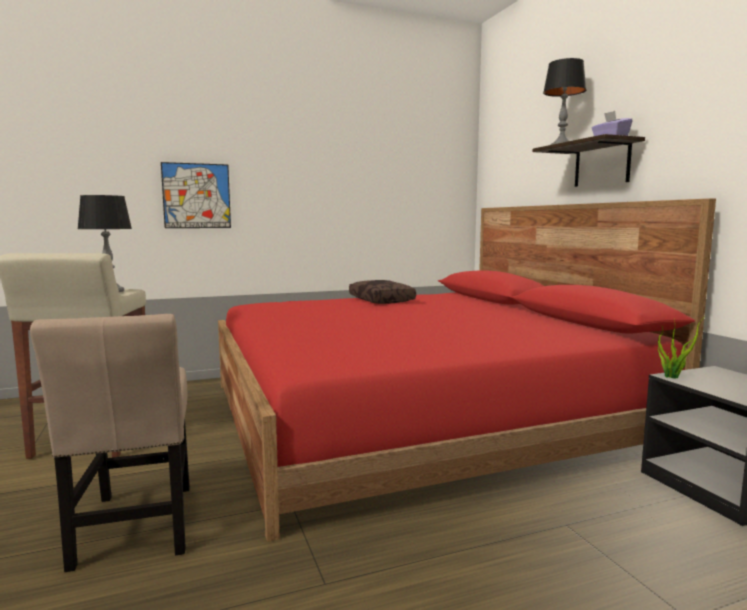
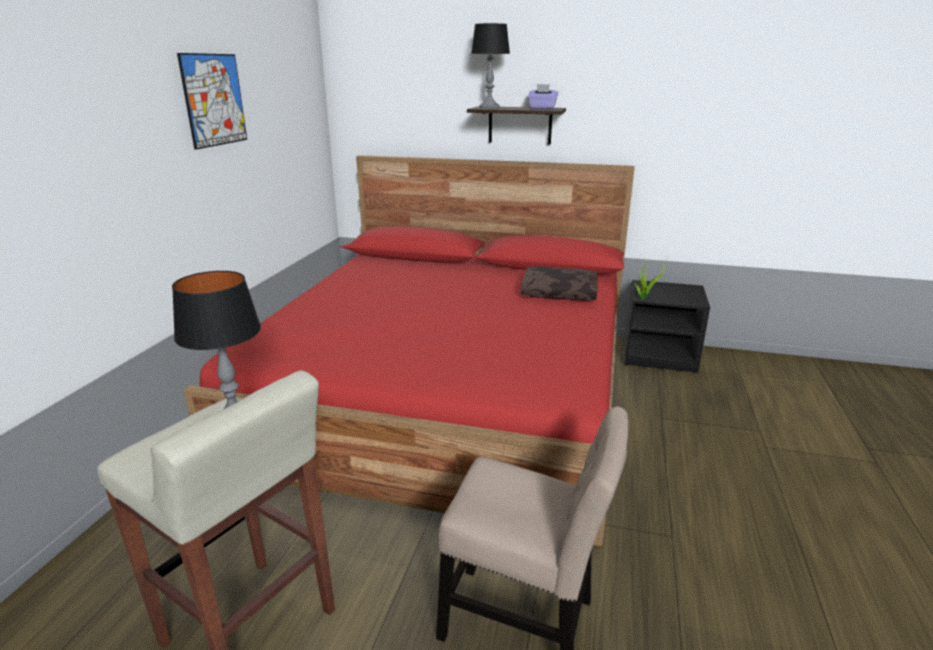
camera: 55 degrees left, 15 degrees up
(196, 196) = (77, 209): picture -> picture (214, 100)
(382, 300) = (352, 291): brown pillow -> brown pillow (559, 292)

